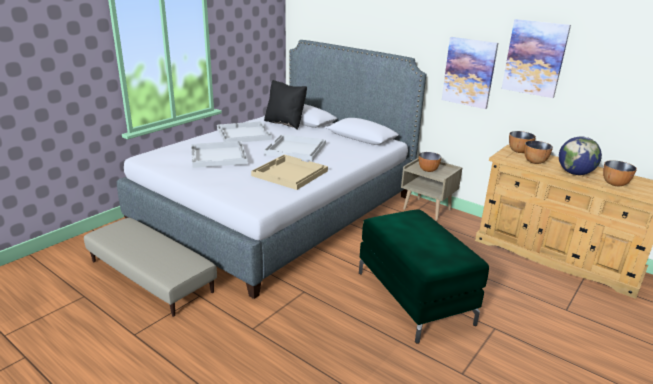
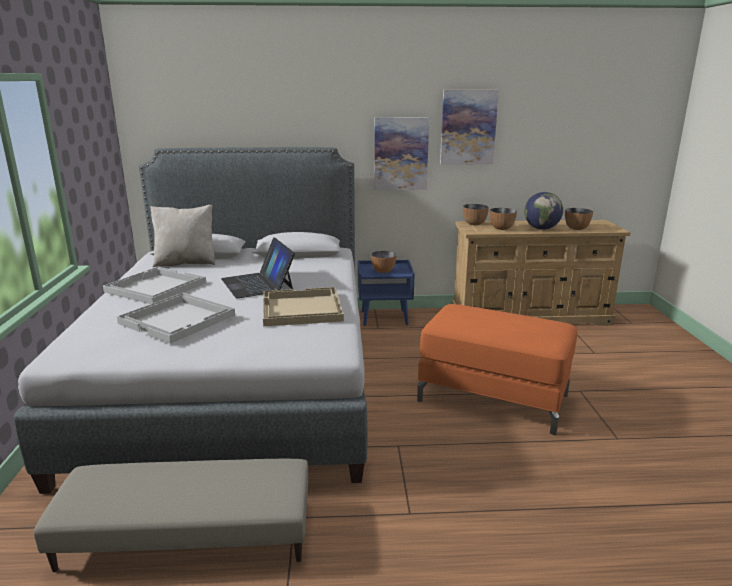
camera: 40 degrees left, 5 degrees down
(285, 123) = (186, 263): black pillow -> beige pillow
(296, 149) = (258, 284): white tray -> laptop
(415, 297) = (494, 397): green ottoman -> orange ottoman
(427, 209) = (385, 317): beige nightstand -> blue nightstand

